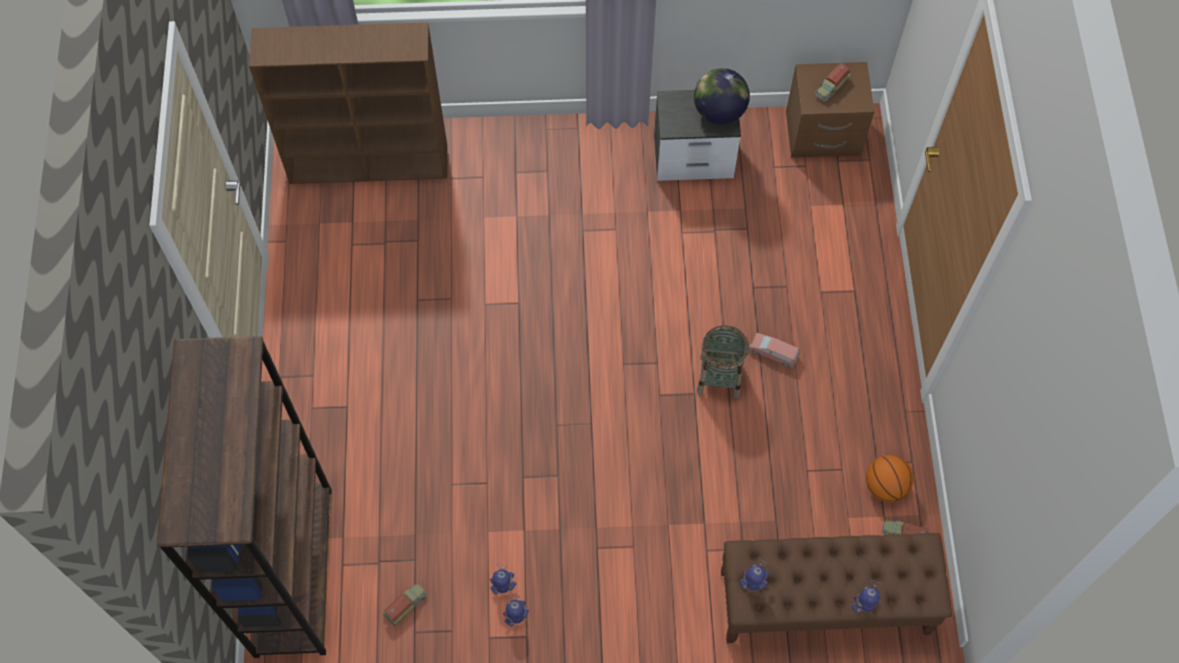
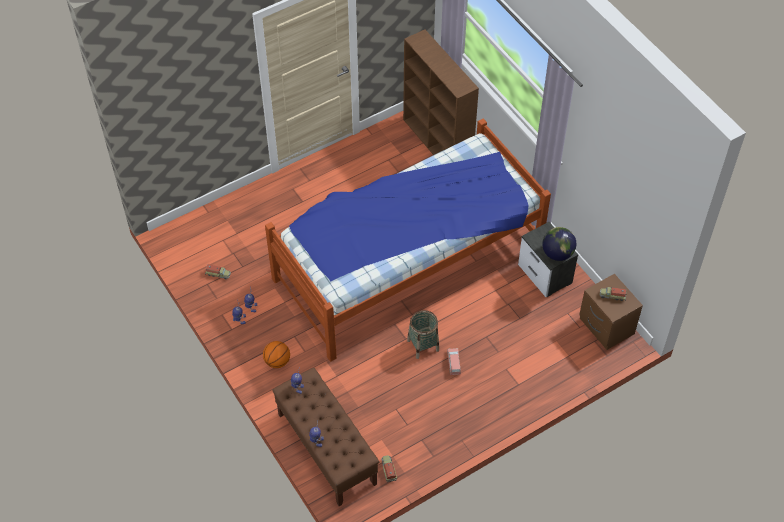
camera: 60 degrees right, 10 degrees down
(293, 571) = (209, 223): brown bookcase -> none
(561, 320) = (407, 262): none -> bed
(885, 486) = (410, 449): basketball -> basketball (277, 361)

